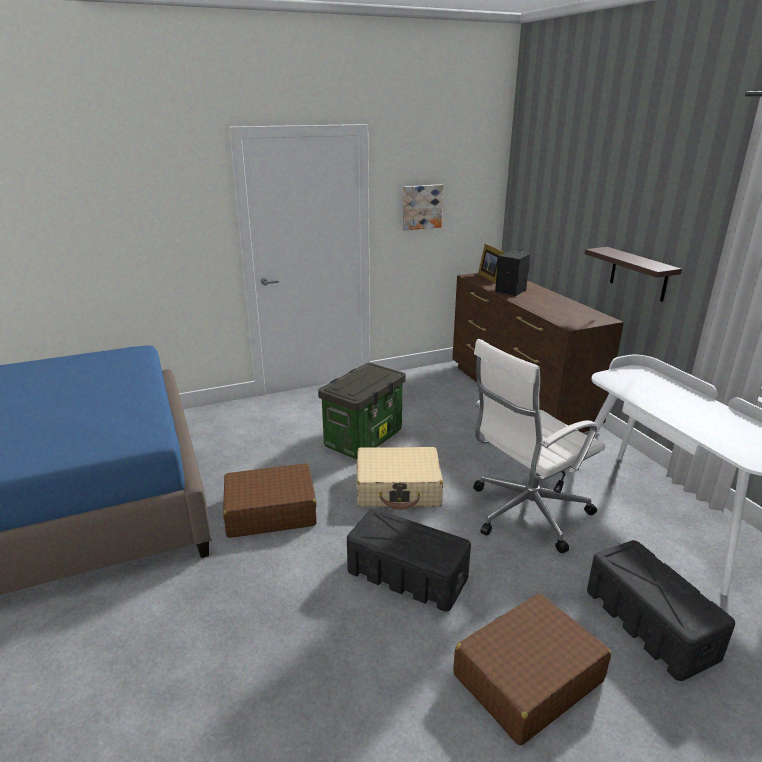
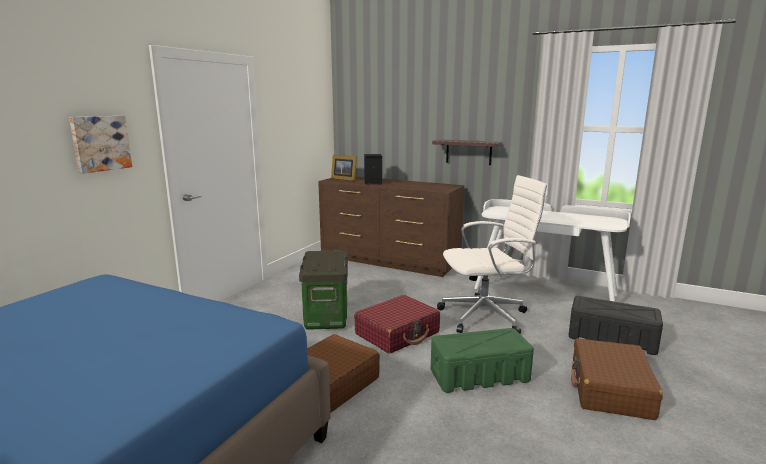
camera: 40 degrees left, 10 degrees down
(398, 488) = (397, 333): beige suitcase -> red suitcase
(408, 575) = (480, 375): black storage box -> green storage box
(421, 207) = (289, 127): picture -> picture (100, 143)
(525, 513) = (486, 316): white office chair -> white office chair turned 120 degrees counterclockwise

